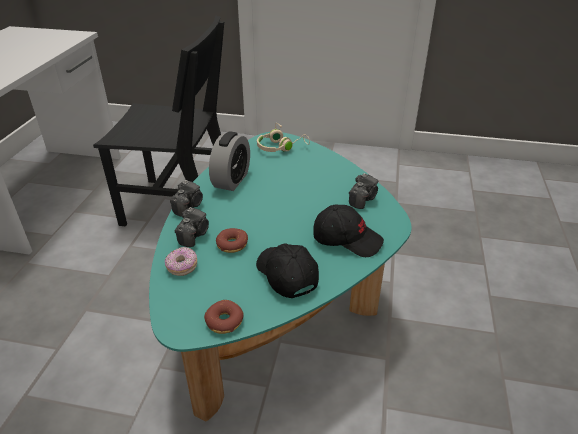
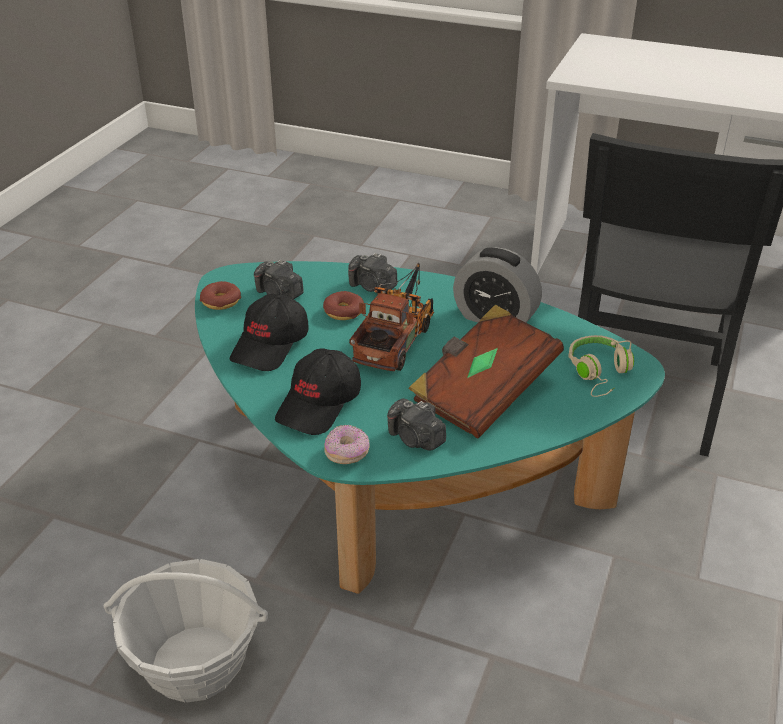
camera: 100 degrees right, 0 degrees up
(182, 267) = (316, 278): donut -> donut (347, 453)
(189, 206) = (435, 284): camera -> camera (279, 294)
(263, 216) = (397, 338): none -> toy truck
(286, 275) = (271, 345): black cap -> black cap turned 135 degrees clockwise
(310, 180) = (482, 392): none -> brown book
(462, 374) = (195, 663): none -> basket

